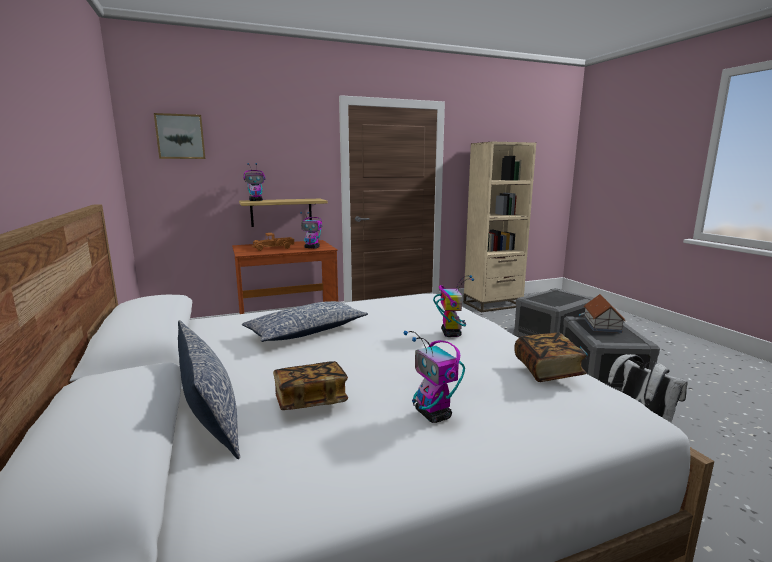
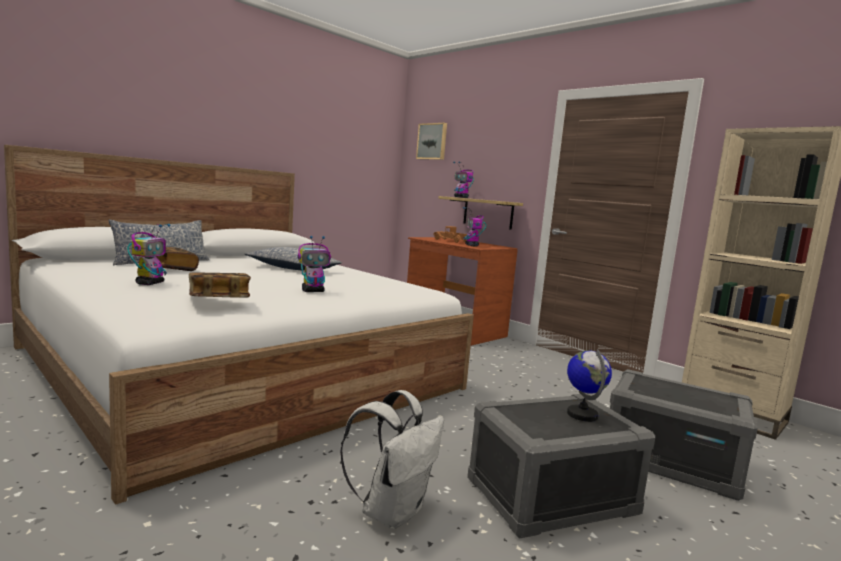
camera: 65 degrees right, 5 degrees down
(433, 415) = (150, 283): toy robot -> toy robot turned 150 degrees clockwise
(601, 325) = (582, 415): toy house -> globe

